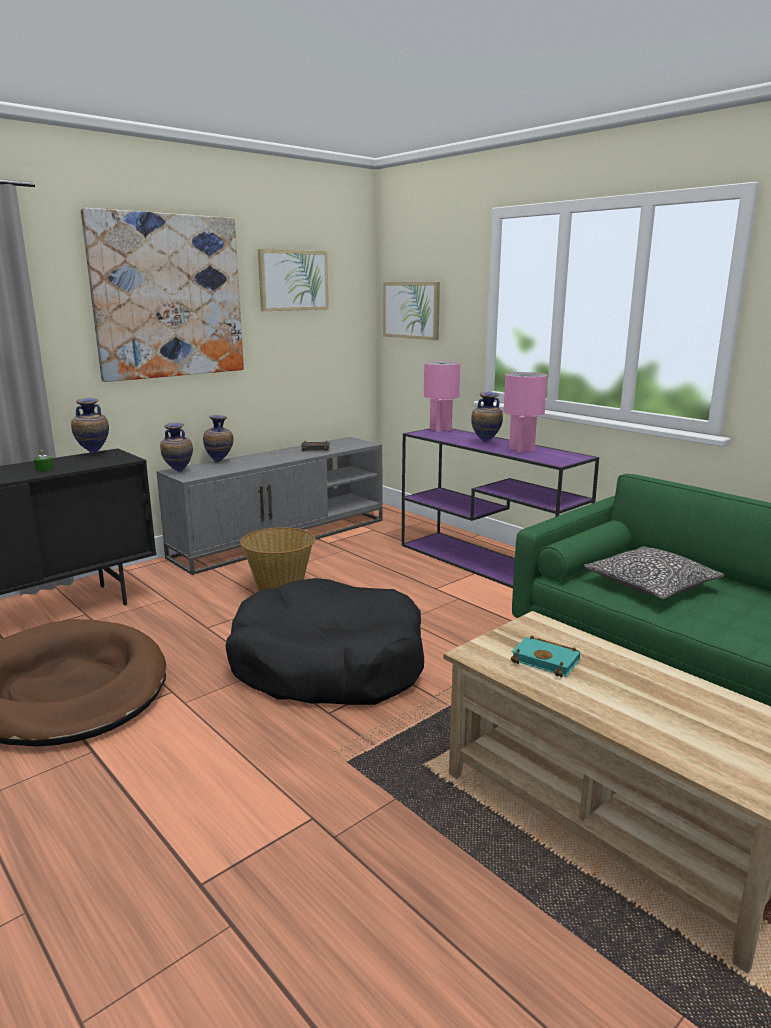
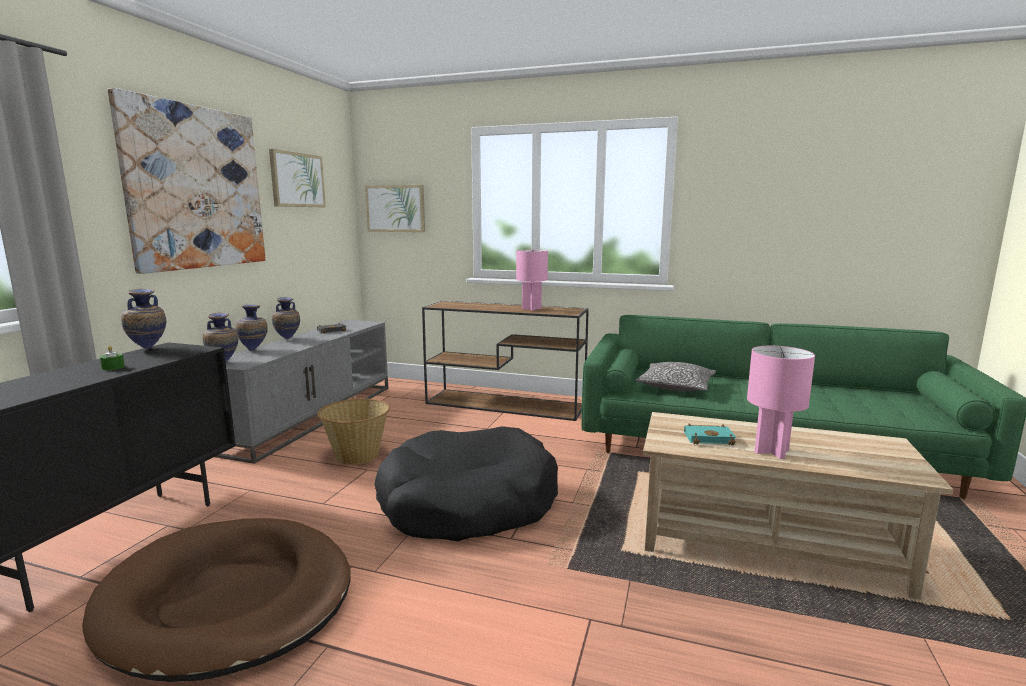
camera: 30 degrees left, 5 degrees down
(440, 429) = (447, 302): pink table lamp -> pink table lamp (772, 451)
(485, 442) = (497, 307): vase -> vase (287, 339)
(489, 564) = (506, 404): purple console table -> brown console table

